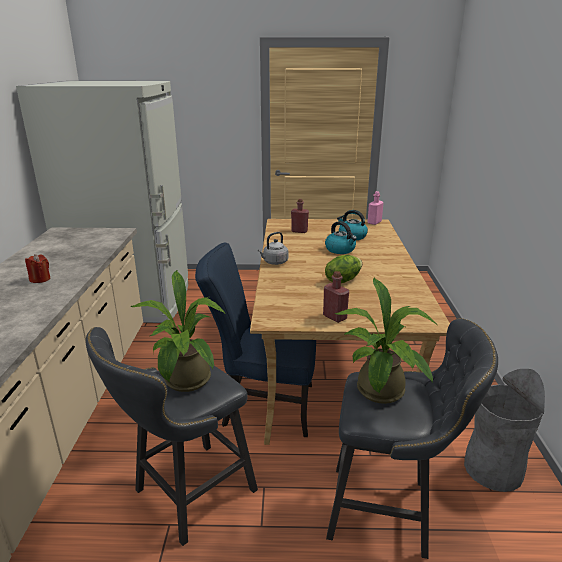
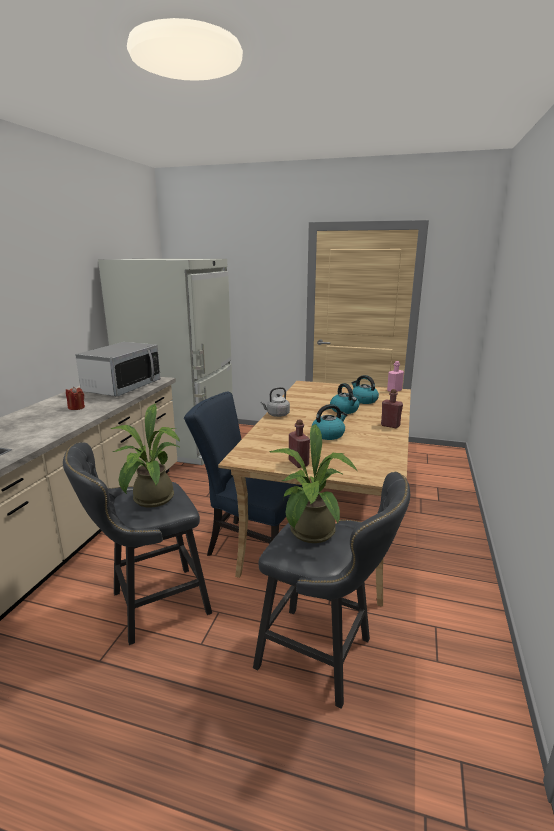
camera: 15 degrees right, 5 degrees down
(80, 246) = (122, 387): none -> microwave
(299, 231) = (317, 392): red bottle -> red bottle (390, 425)
(343, 280) = (328, 434): lettuce -> kettle
(493, 469) = (449, 641): grey trash can -> none

